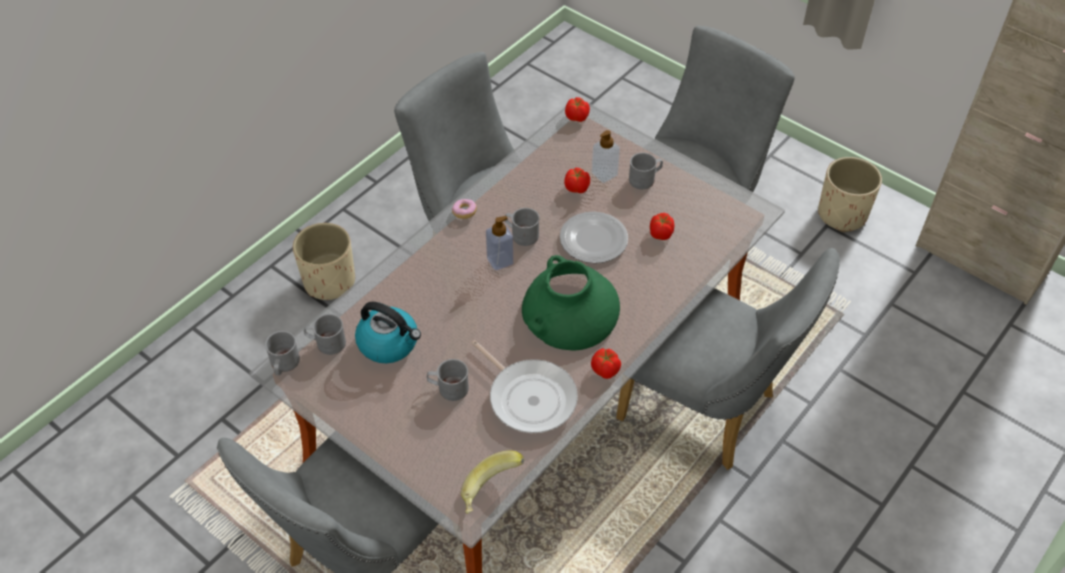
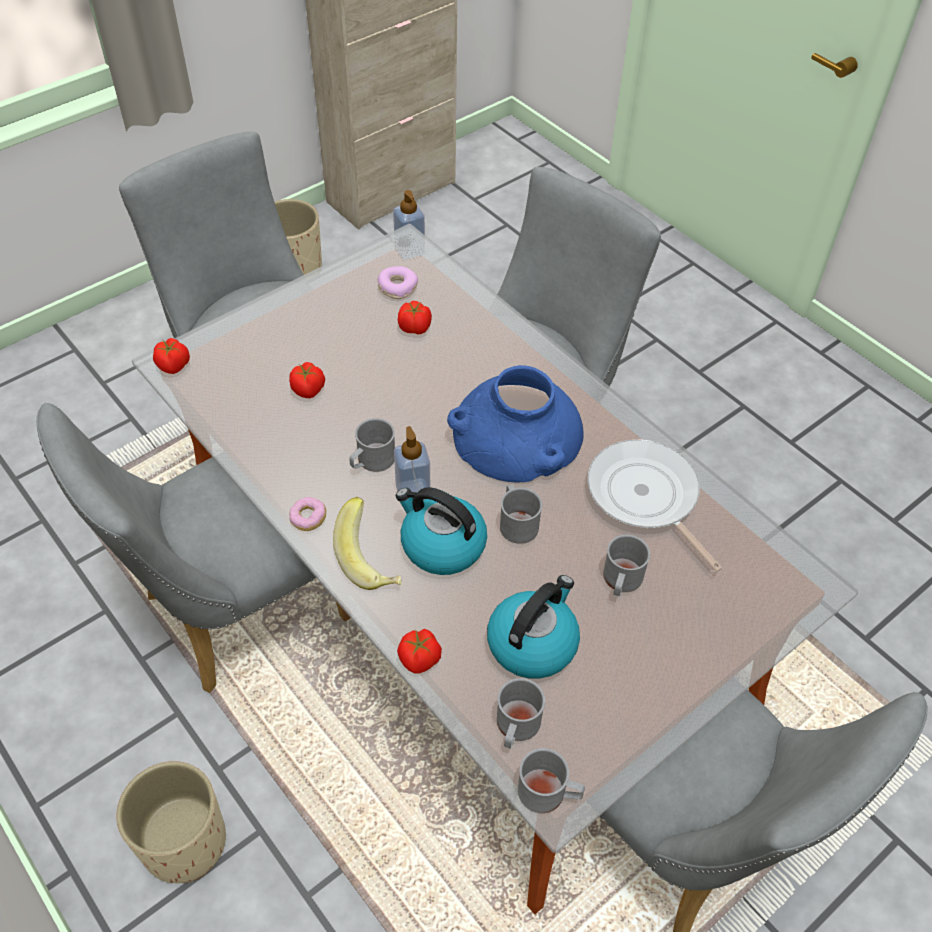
camera: 80 degrees left, 0 degrees up
(458, 283) = (441, 545): none -> kettle
(491, 492) = (783, 557): banana -> banana (372, 560)
(529, 397) = (645, 497): frying pan -> frying pan turned 90 degrees counterclockwise
(570, 311) = (517, 434): green vase -> blue vase
(594, 239) = (404, 389): plate -> none
(604, 174) = (294, 359): soap dispenser -> soap dispenser (409, 251)
(605, 370) = (615, 418): tomato -> tomato (420, 659)
(645, 179) = (317, 323): grey mug -> grey mug (516, 522)
(702, 215) = (397, 287): none -> donut

